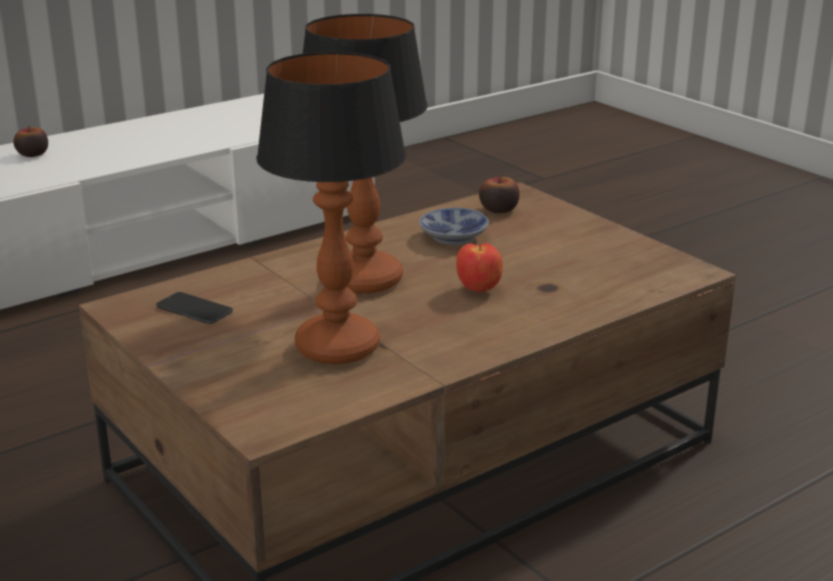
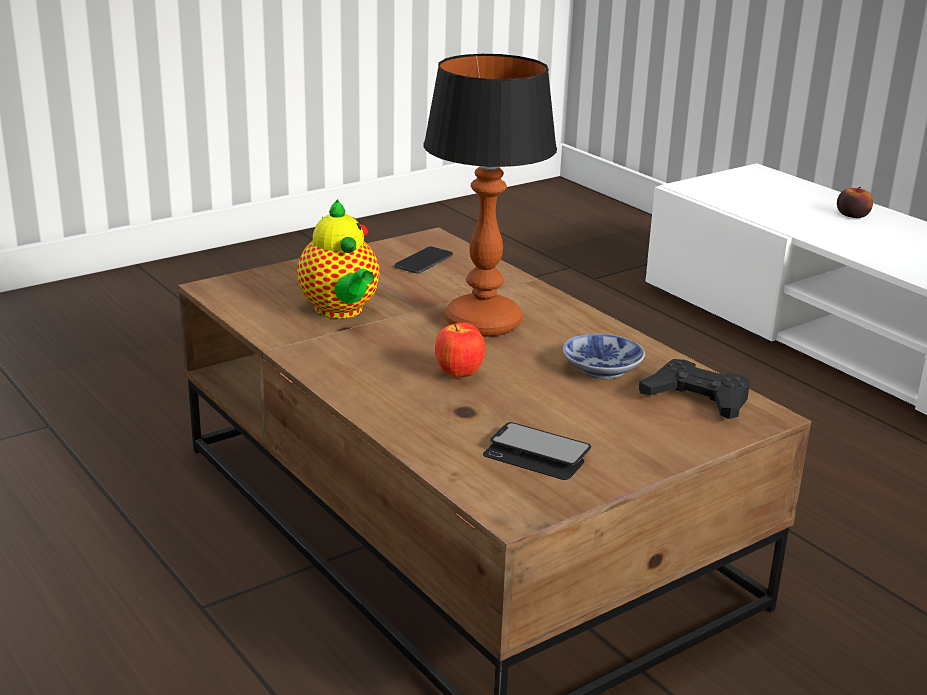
camera: 90 degrees right, 0 degrees up
(337, 348) = (341, 311): table lamp -> teapot
(498, 209) = (697, 399): apple -> black game controller
(608, 262) = (536, 454): none -> phone

